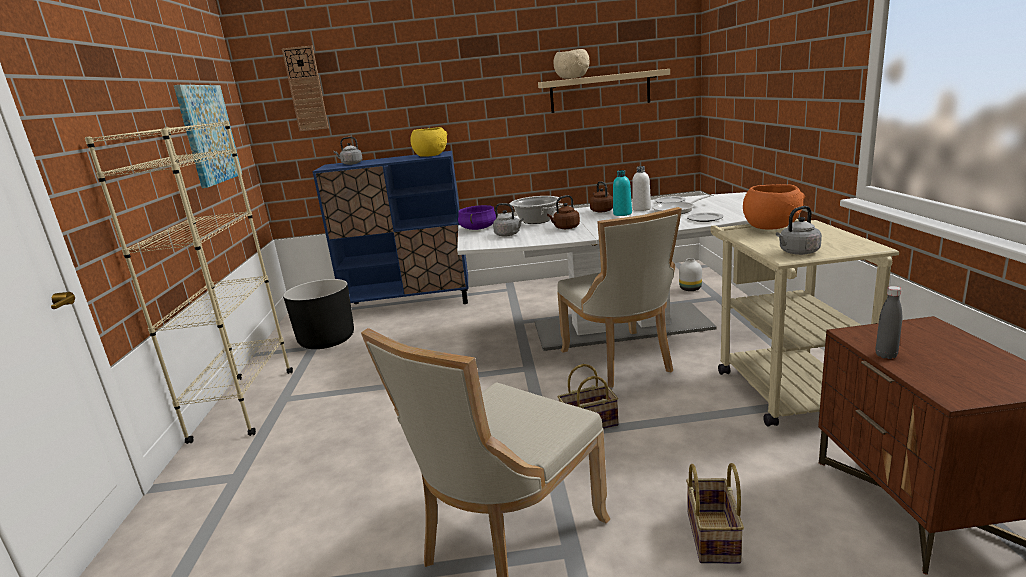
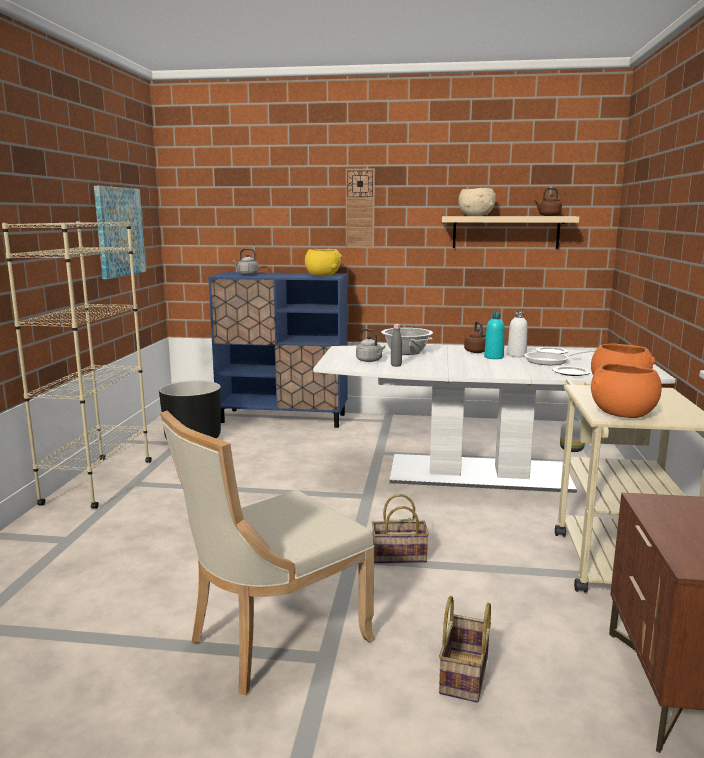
camera: 10 degrees right, 5 degrees down
(306, 89) = (218, 200): wall clock -> wall clock (360, 209)
(478, 228) = (347, 351): purple cooking pot -> none
(565, 228) = (428, 362): brown kettle -> brown kettle (548, 216)
(620, 362) = (460, 506): beige chair -> none
(797, 252) = (621, 414): grey kettle -> orange bowl
(886, 355) = (659, 523): grey bottle -> grey bottle (396, 365)

